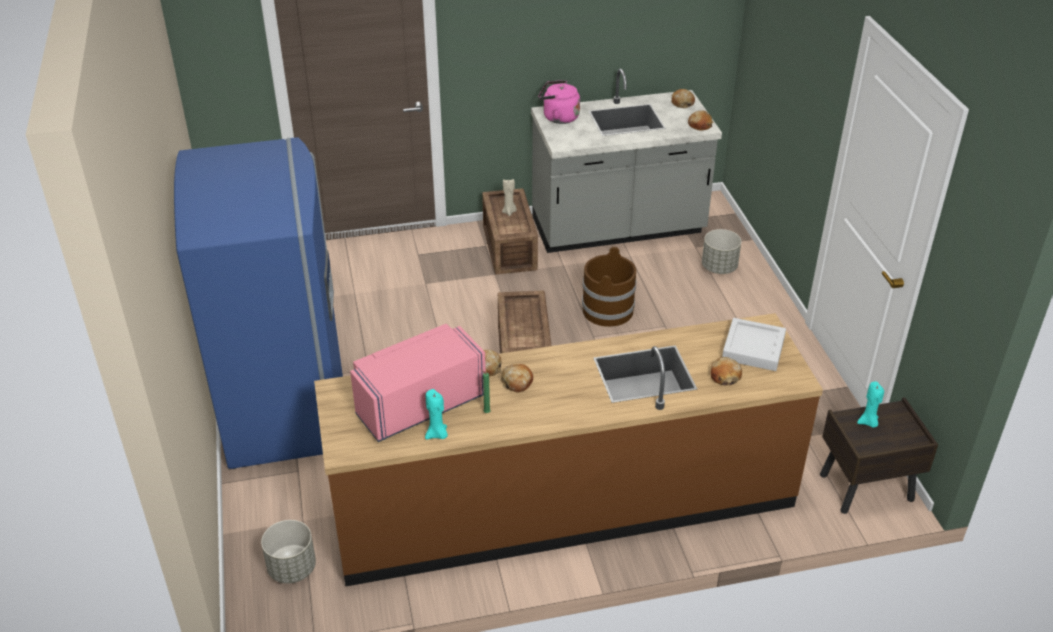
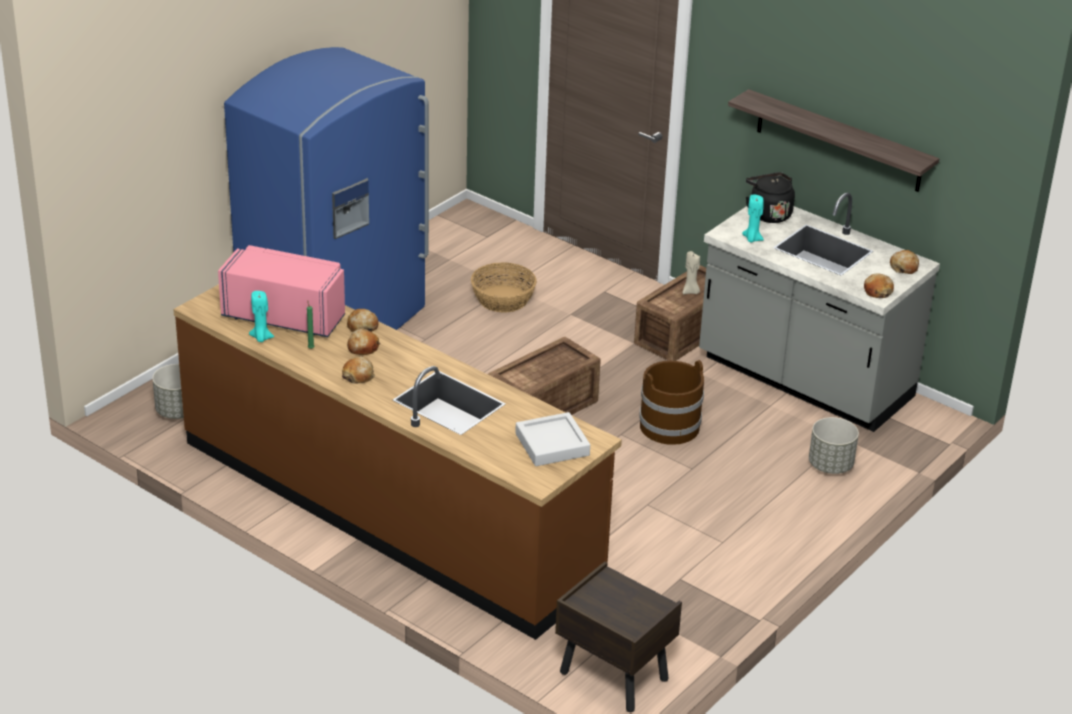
camera: 50 degrees right, 5 degrees down
(367, 304) = (503, 299): none -> basket
(558, 117) = (768, 214): pink kettle -> black kettle
(594, 33) = (839, 141): none -> shelf
(725, 376) = (495, 442): bread -> bread (358, 376)
(868, 422) = (619, 593): turquoise candle -> turquoise candle (752, 239)

